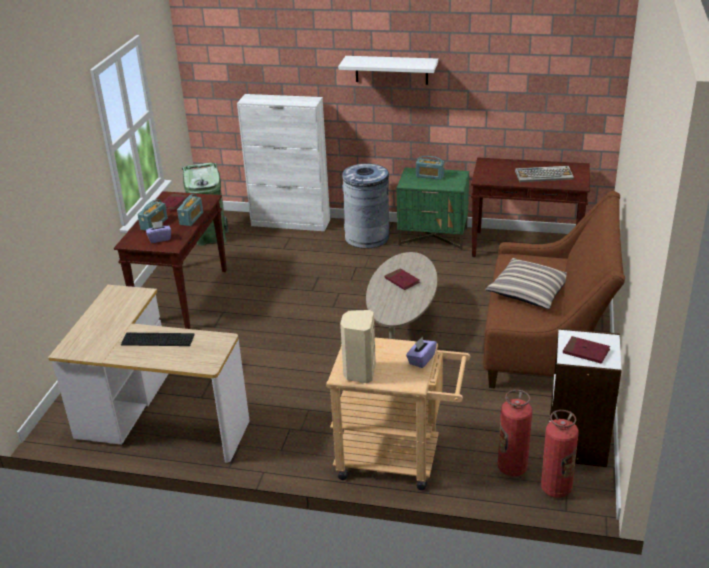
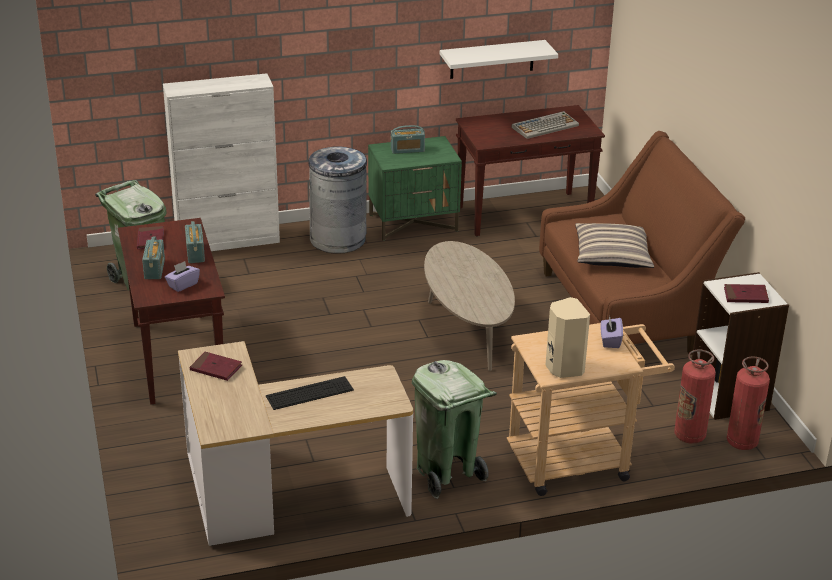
camera: 30 degrees left, 0 degrees up
(286, 437) = (447, 473): none -> green trash can
(391, 70) = (352, 28): white shelf -> white shelf (492, 59)
(402, 281) = (463, 275): red book -> red book (216, 368)

